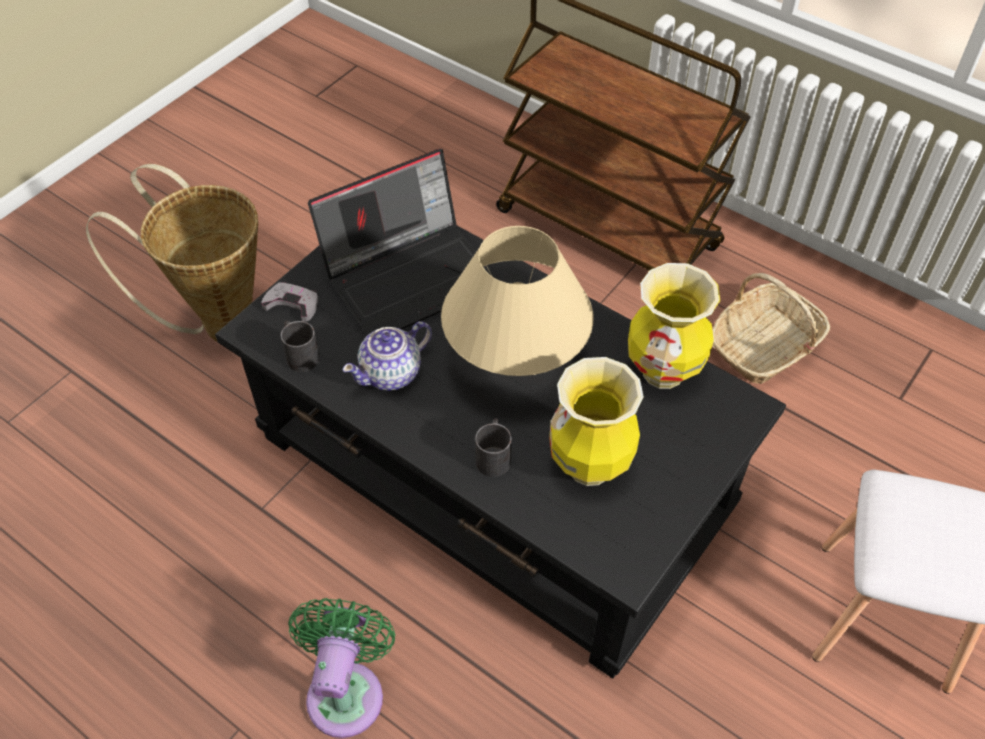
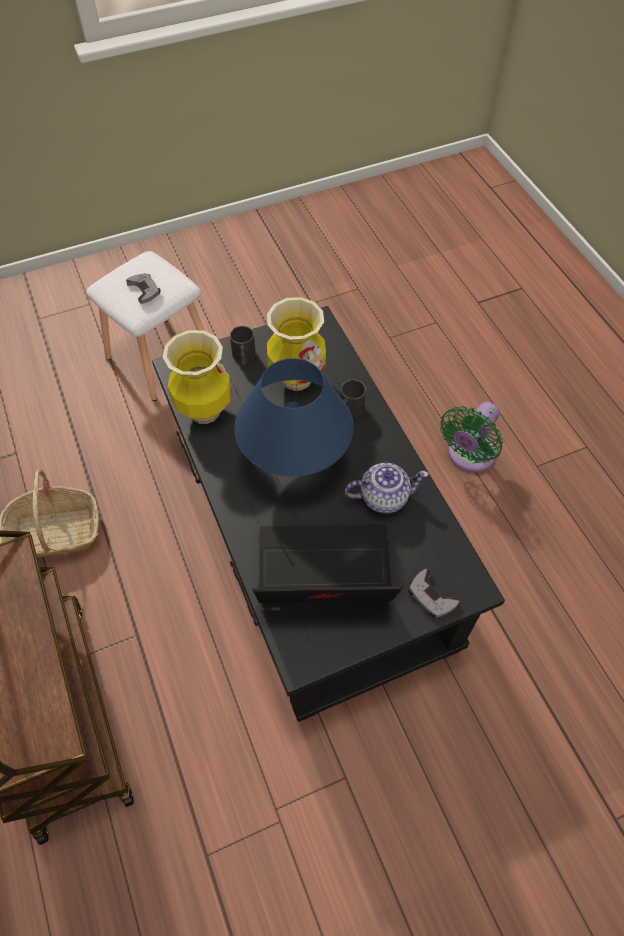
camera: 150 degrees left, 5 degrees up
(219, 322) = (462, 804): basket -> none
(299, 354) = (444, 546): black mug -> black mug (244, 357)
(515, 366) = (295, 461): beige table lamp -> blue table lamp
(922, 524) = (144, 290): none -> grey game controller

